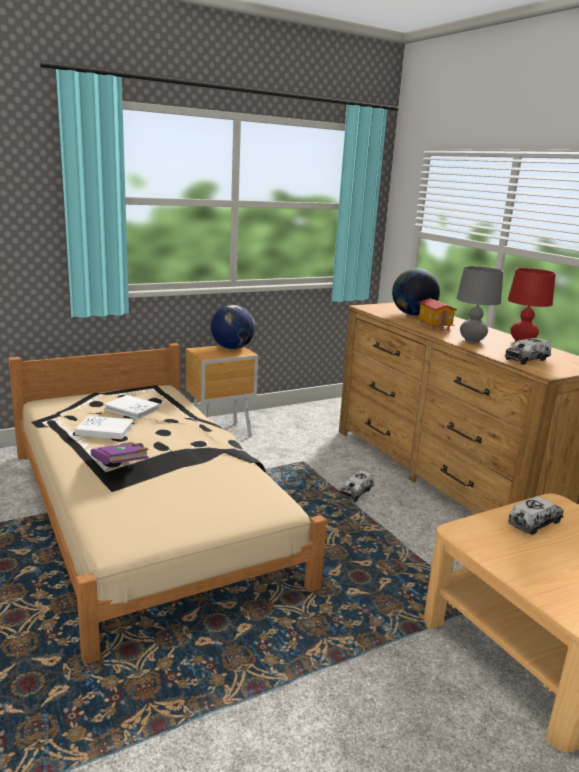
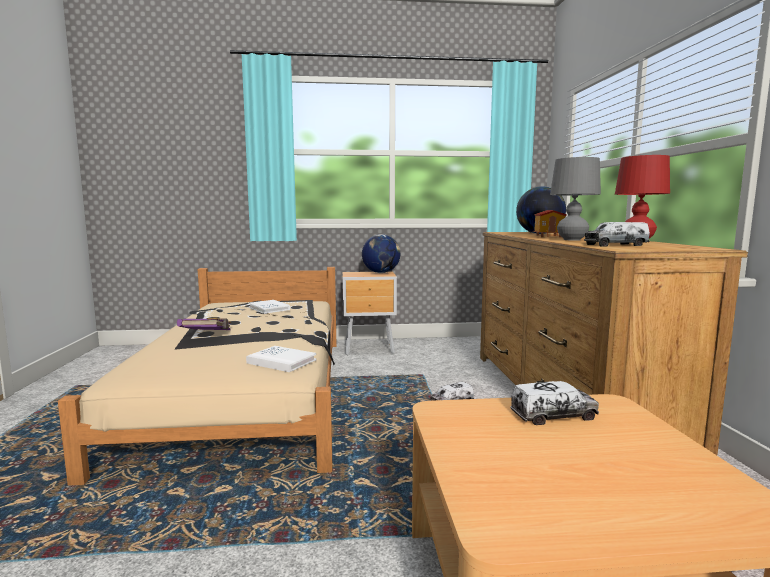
camera: 25 degrees right, 10 degrees down
(104, 430) = (230, 317): white book -> white book (281, 361)

